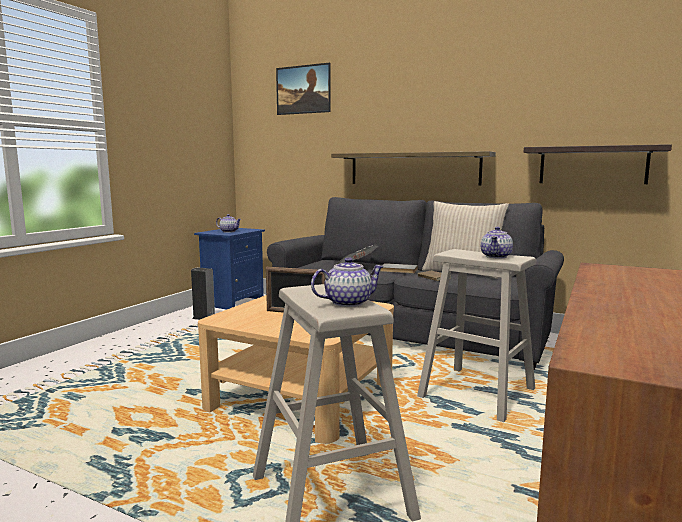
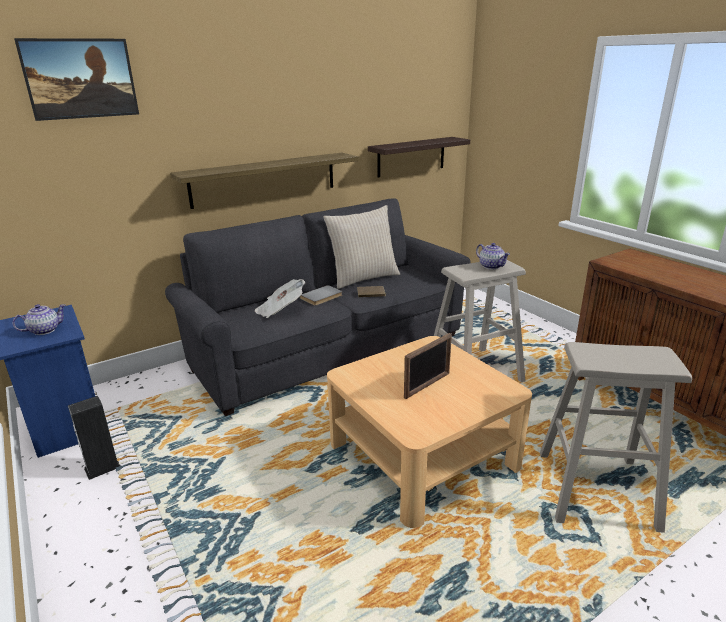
camera: 60 degrees left, 15 degrees up
(347, 303) = (641, 354): teapot -> none

